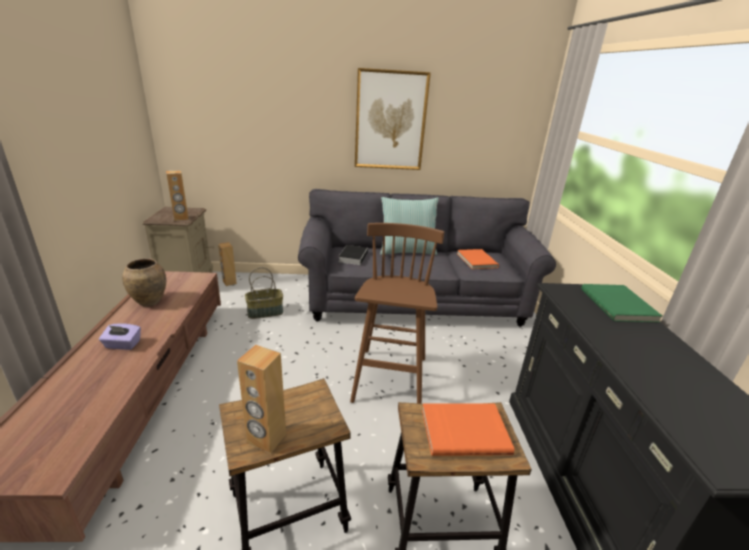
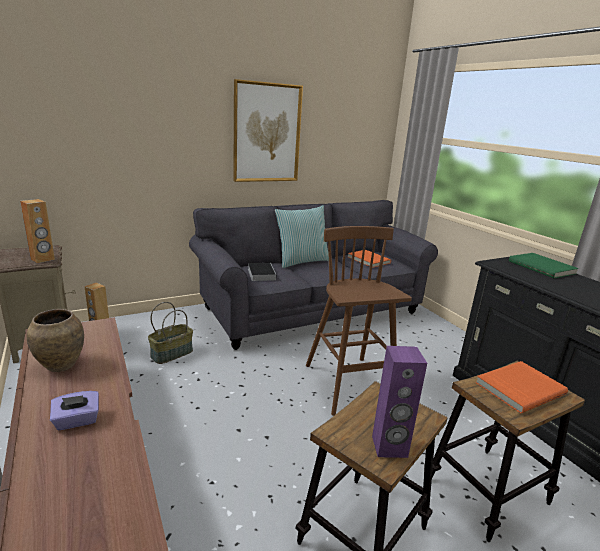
camera: 25 degrees left, 5 degrees down
(266, 439) = (389, 447): brown speaker -> purple speaker

